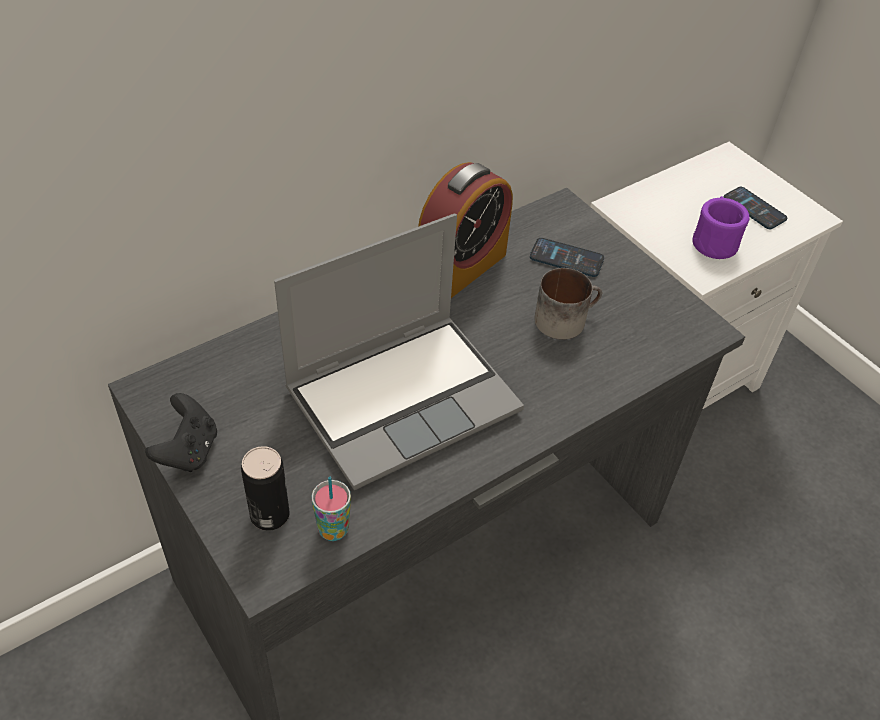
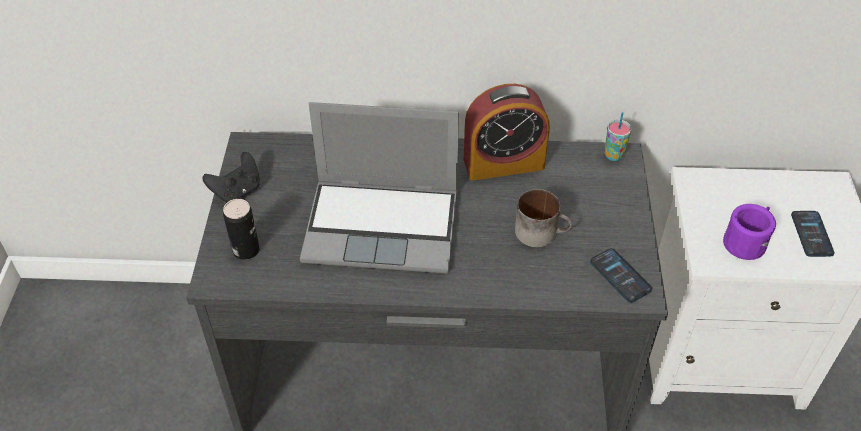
camera: 40 degrees right, 0 degrees up
(333, 530) = (271, 278): cup -> cup (613, 155)
(566, 258) = (586, 192): phone -> phone (620, 276)

